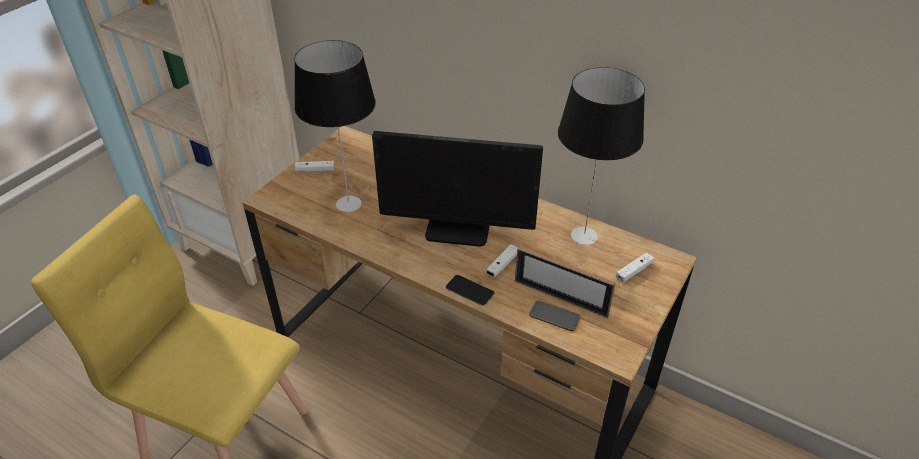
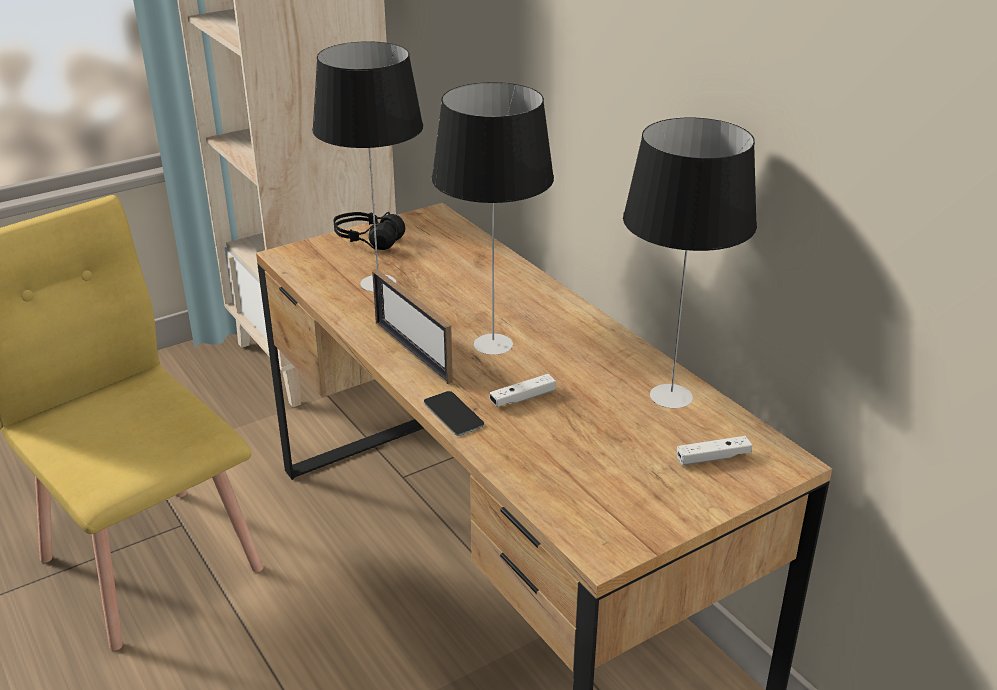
camera: 25 degrees right, 10 degrees down
(315, 170) = (367, 240): white game controller -> black headphones
(457, 230) = (494, 344): monitor -> table lamp
(554, 316) = (546, 476): phone -> none
(560, 298) = (573, 457): picture frame -> picture frame (412, 352)

